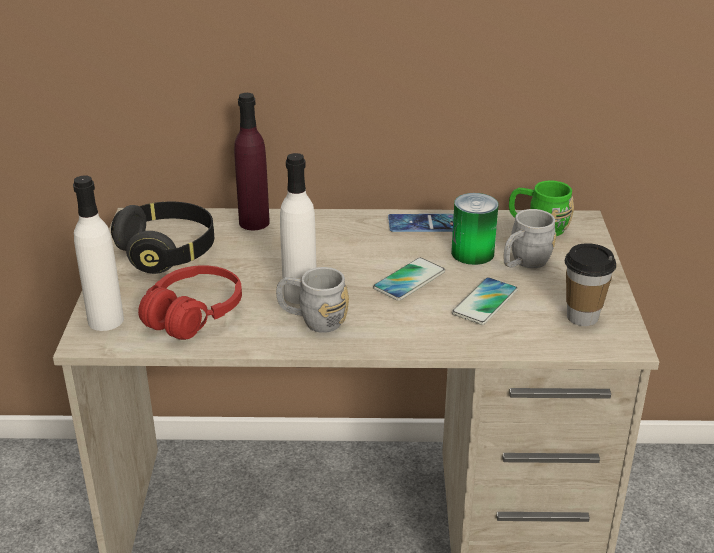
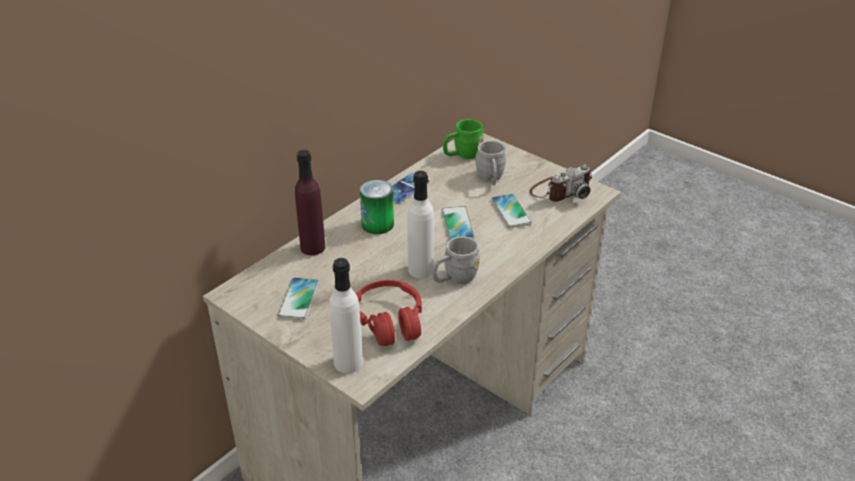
camera: 50 degrees left, 5 degrees up
(167, 252) = (299, 299): black headphones -> phone
(472, 253) = (458, 189): can -> can (377, 224)
(582, 317) = (560, 190): cup -> camera

